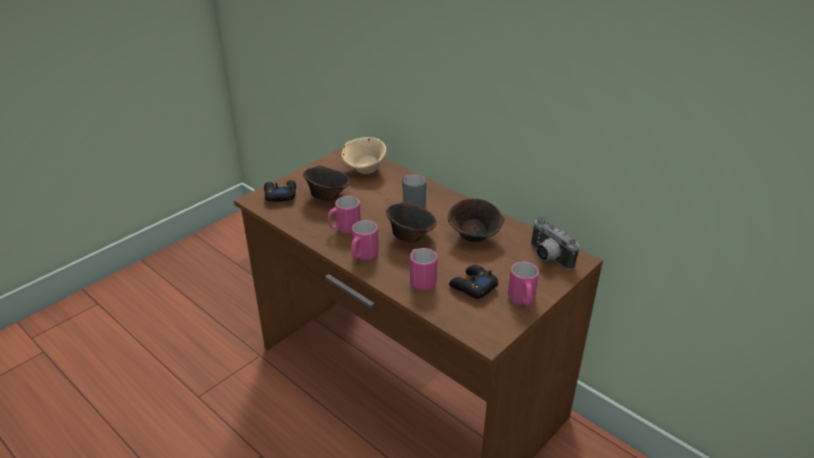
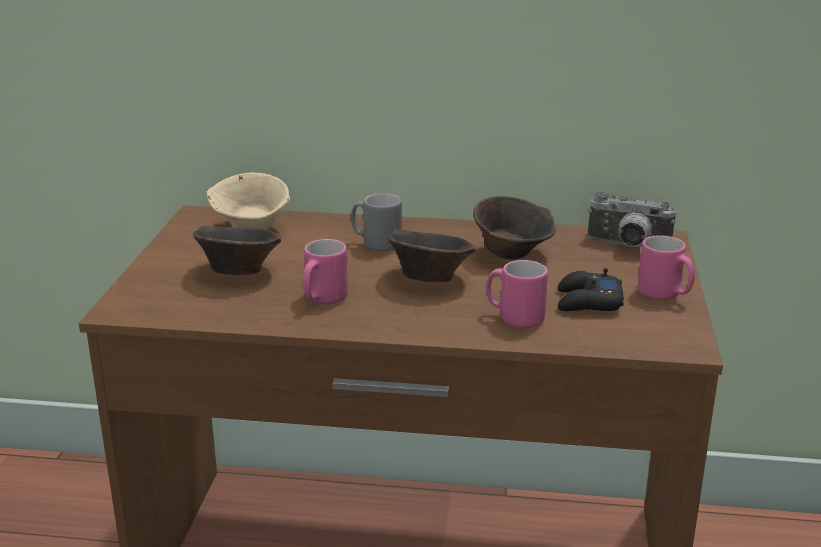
camera: 35 degrees left, 10 degrees down
(280, 195) = (156, 292): black game controller -> none
(363, 256) = (397, 320): pink mug -> none

